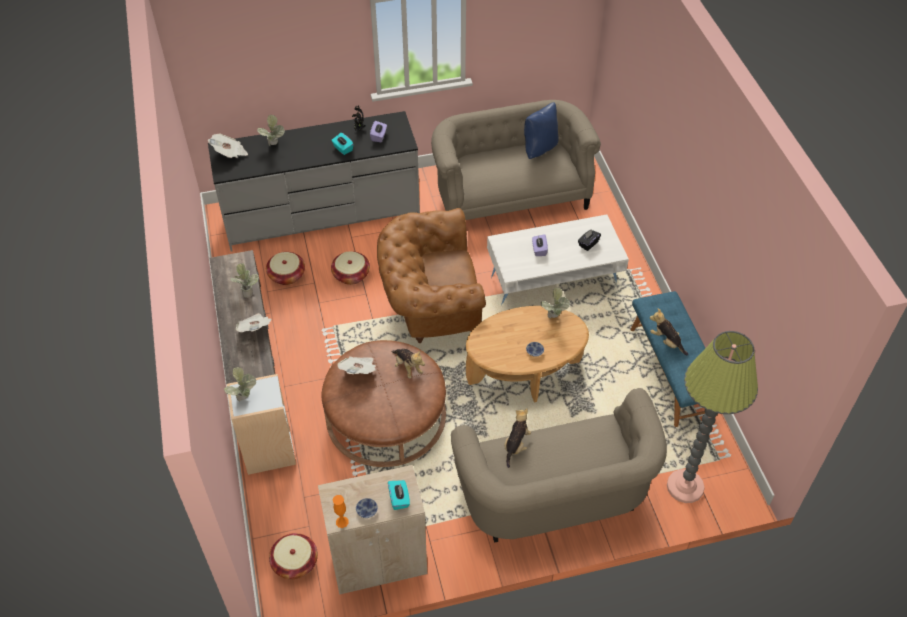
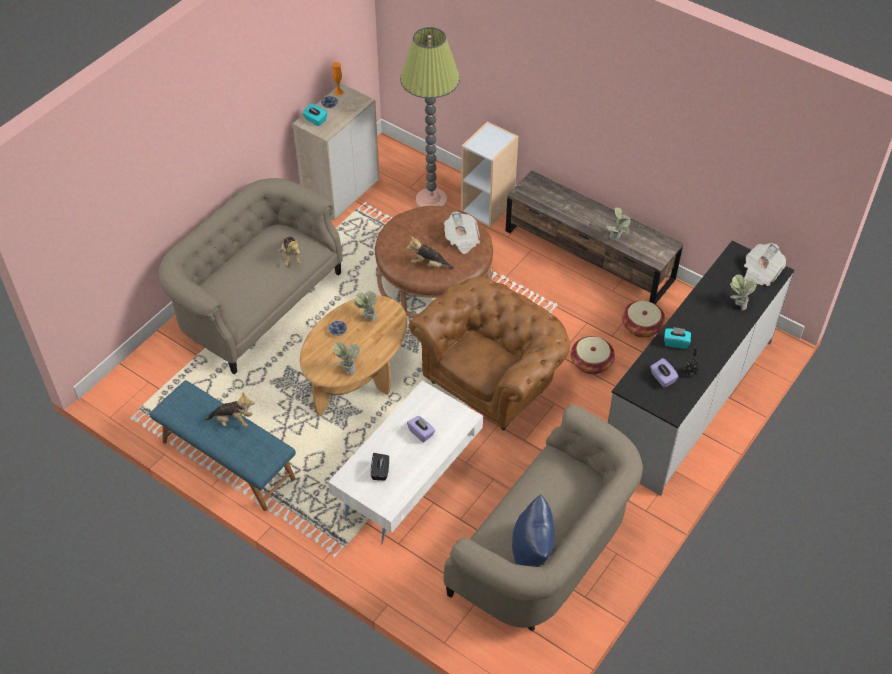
camera: 140 degrees right, 0 degrees up
(244, 399) = (494, 135): potted plant -> potted plant (367, 318)
(255, 329) = (573, 218): newspaper -> none
(295, 562) = (396, 166): basket -> none
(685, 486) = (156, 370): floor lamp -> floor lamp (431, 200)

